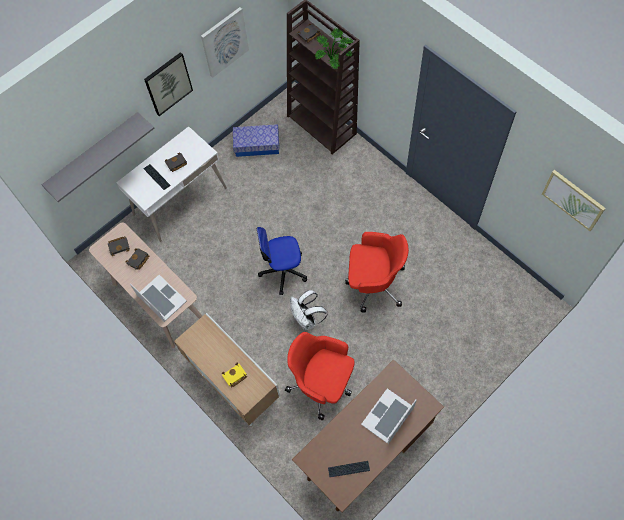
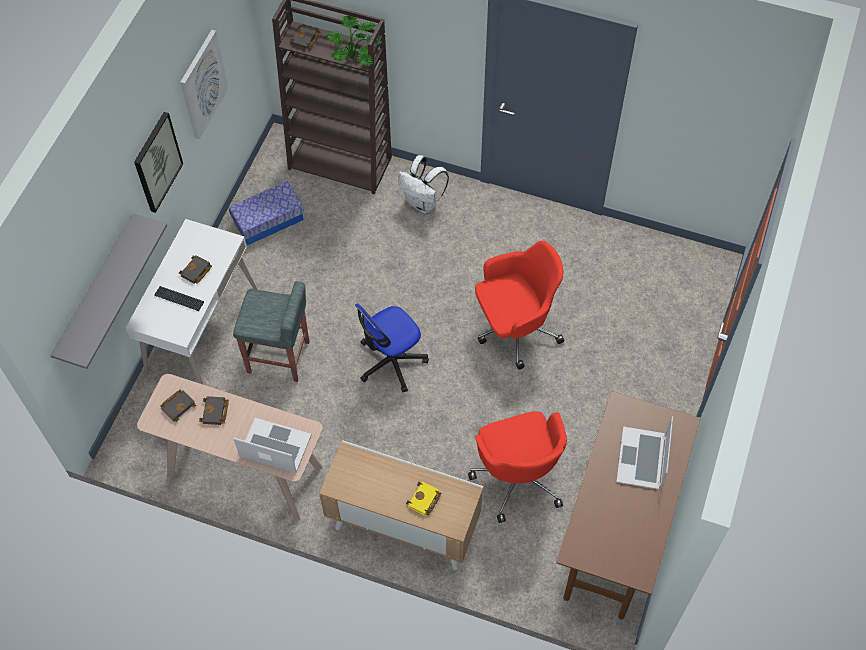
camera: 30 degrees left, 5 degrees down
(217, 238) = (279, 357): none -> grey stool
(307, 320) = (455, 408): white backpack -> white backpack (423, 203)
(322, 383) = (518, 476): red office chair -> red office chair turned 105 degrees counterclockwise
(348, 469) = (631, 541): keyboard -> none
(573, 199) = (738, 108): picture -> none

